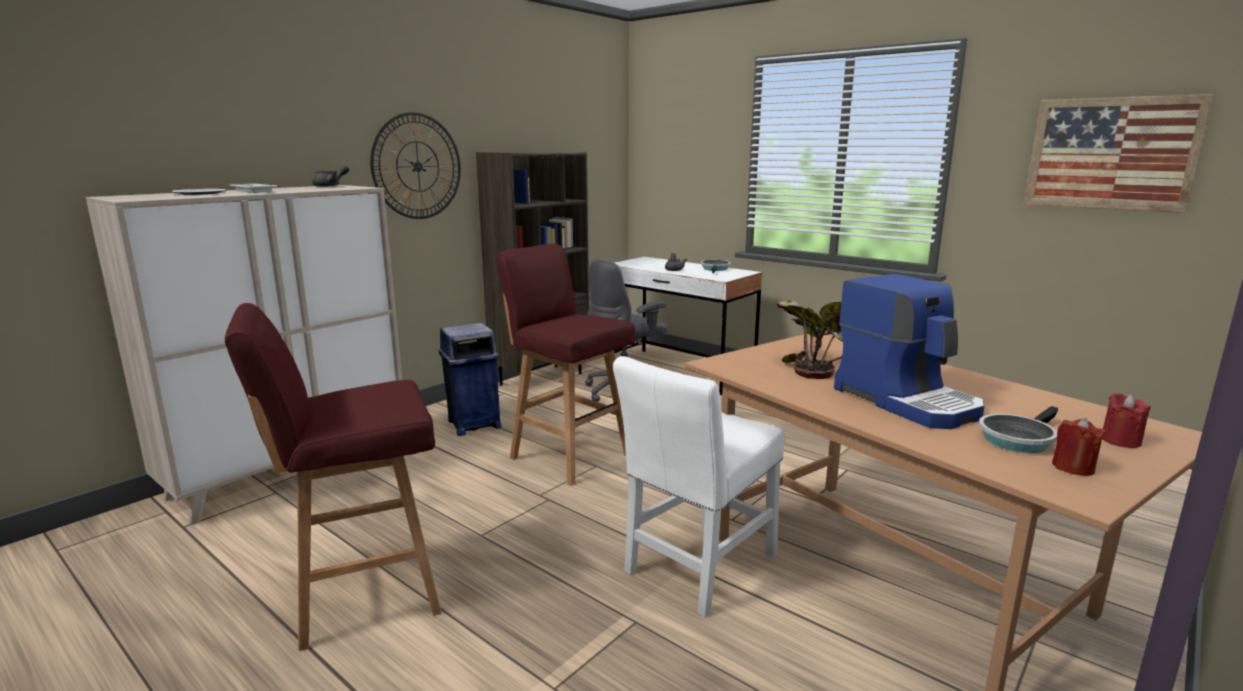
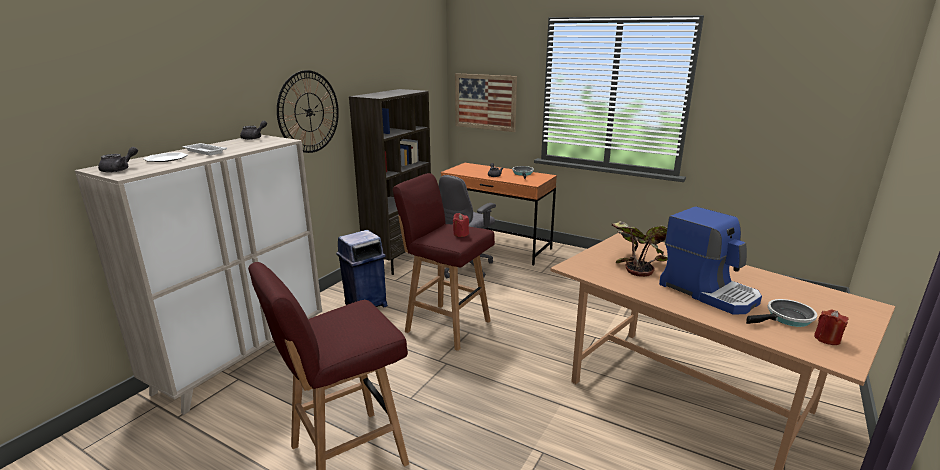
camera: 10 degrees left, 5 degrees up
(133, 197) = (119, 169): none -> grey teapot
(678, 371) = (496, 247): white desk -> orange desk
(697, 568) = (568, 407): white chair -> none
(1017, 439) = (786, 318): frying pan -> frying pan turned 150 degrees counterclockwise
(1111, 154) = (797, 100): picture -> picture (485, 102)
(1120, 441) = (843, 314): red candle -> red candle (460, 234)

